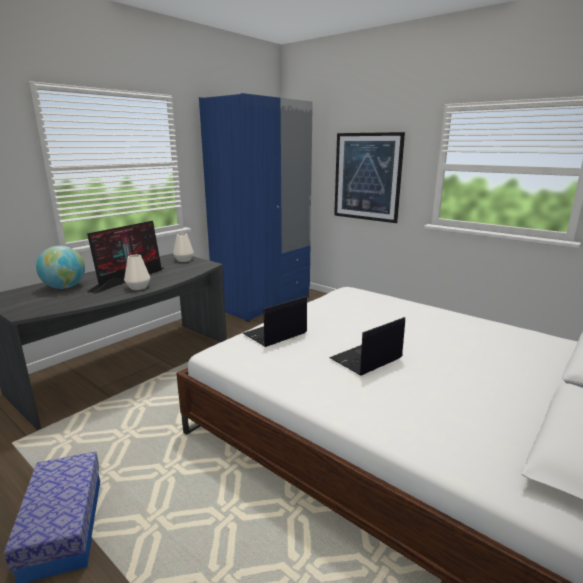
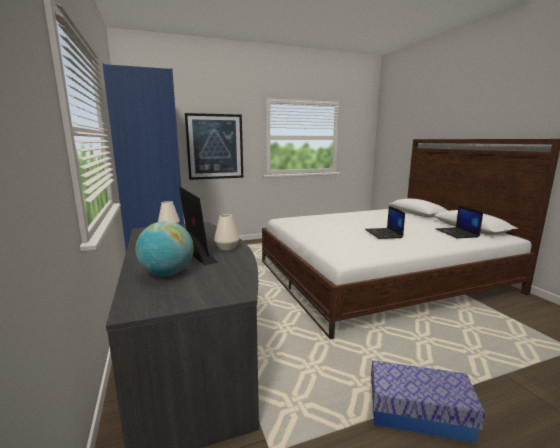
camera: 60 degrees left, 5 degrees down
(275, 334) = (332, 243): laptop -> laptop (457, 233)

